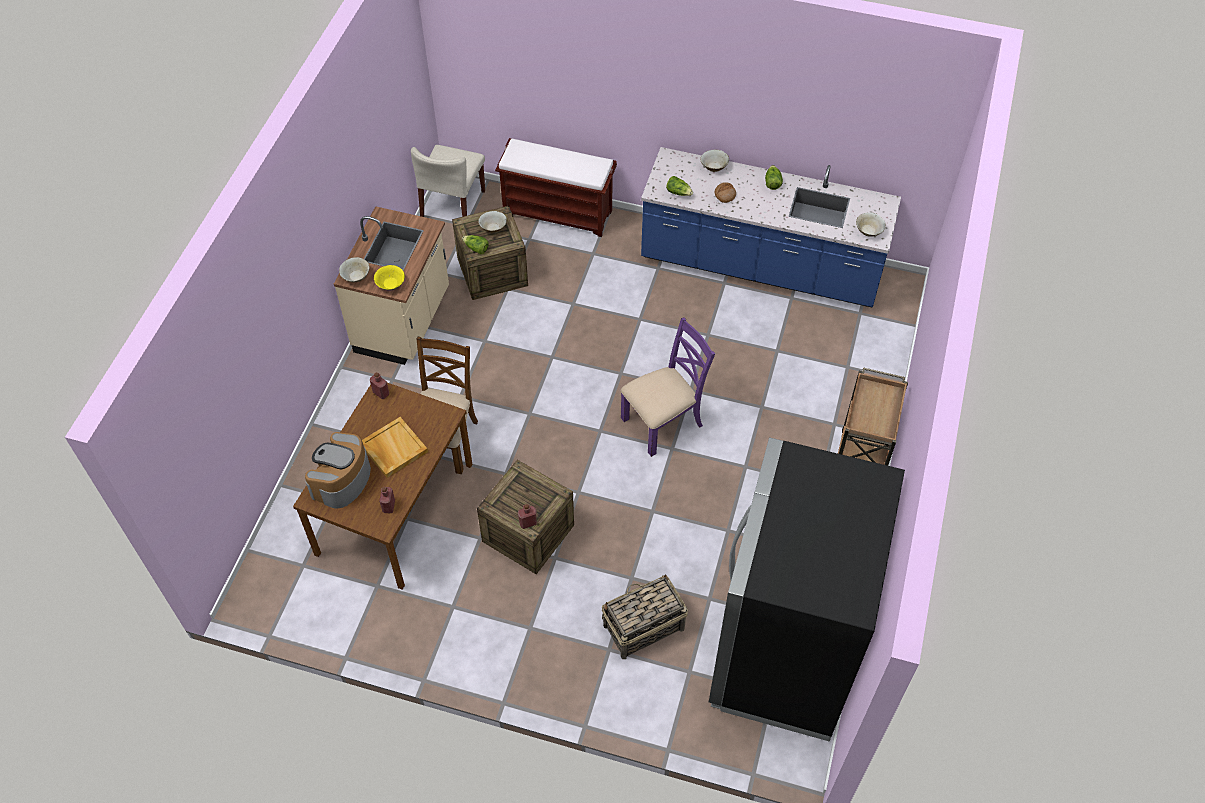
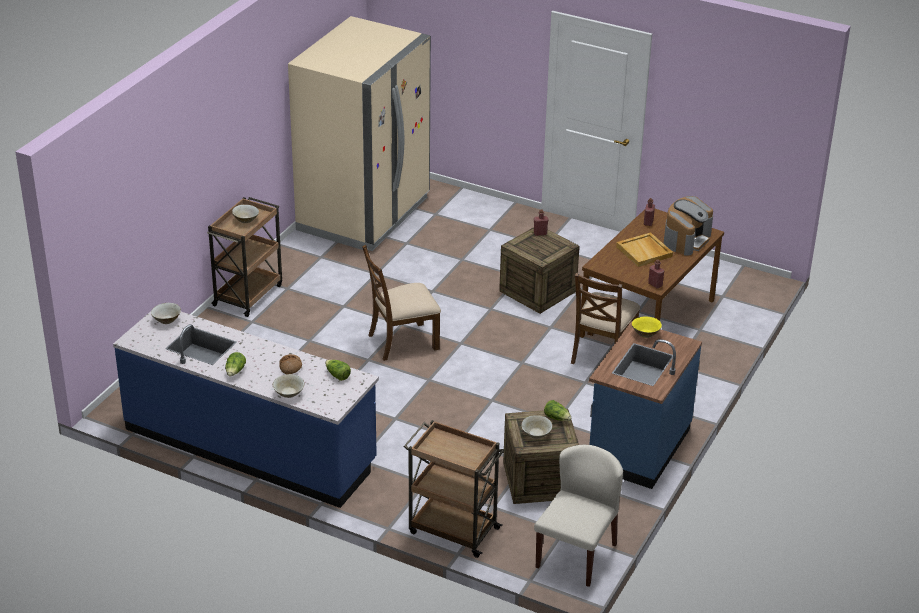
camera: 170 degrees left, 20 degrees down
(356, 276) = (680, 343): beige bowl -> beige bowl (246, 220)
(404, 322) = (637, 447): beige counter -> blue counter
(558, 212) = (452, 530): brown bench -> brown cart
(642, 627) = (461, 236): basket -> none
(663, 422) = (402, 341): purple chair -> brown chair
(783, 651) = (364, 214): black fridge -> beige fridge

